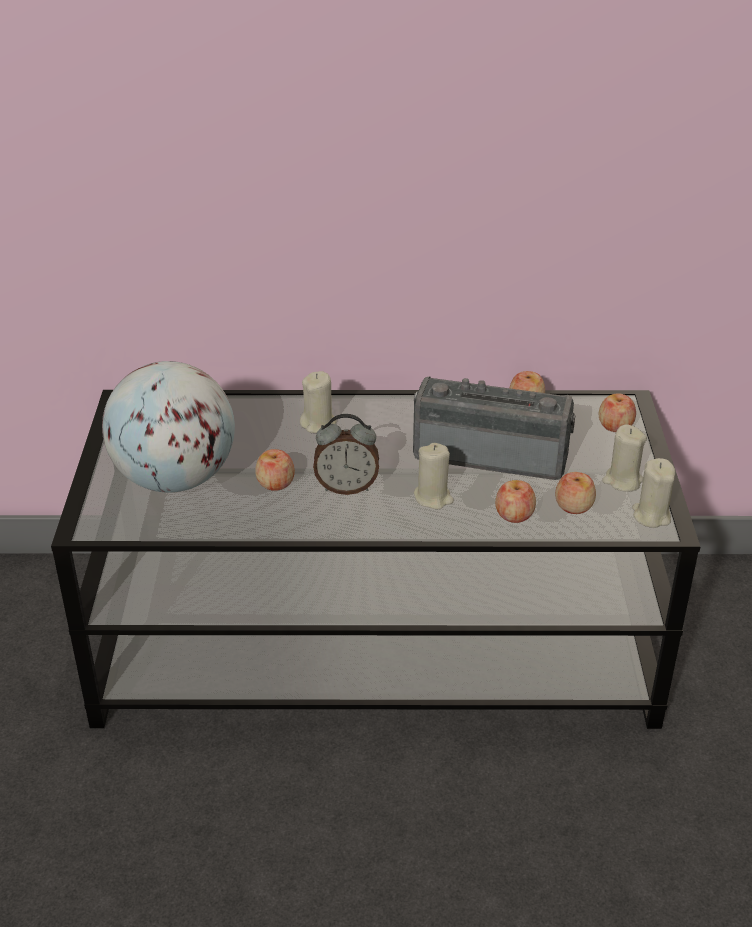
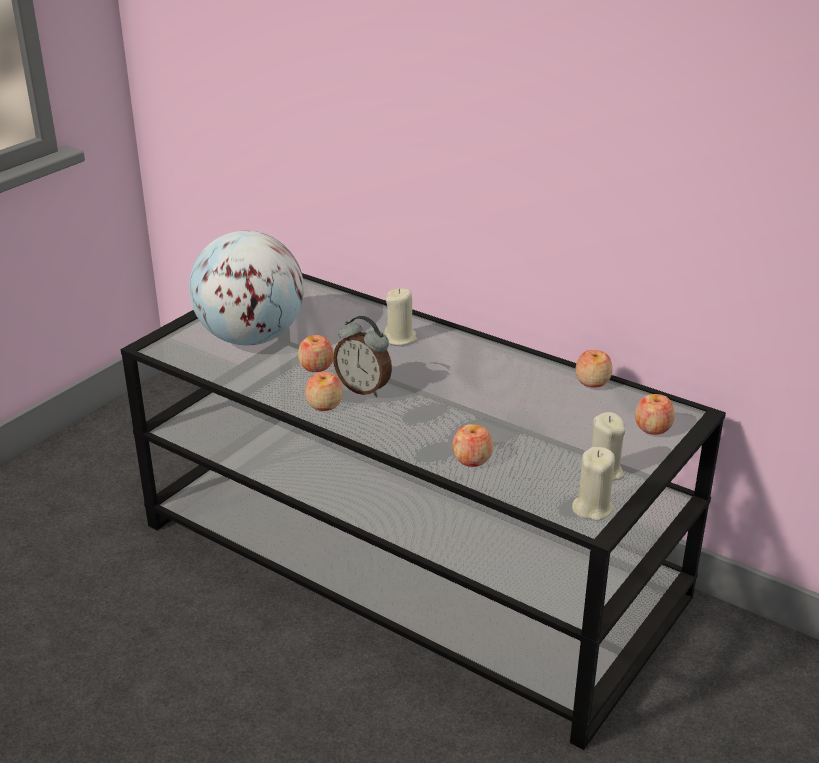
camera: 35 degrees right, 5 degrees down
(433, 498) = (421, 421): beige candle -> none
(491, 453) = (512, 408): radio -> none
(574, 506) = (532, 473): apple -> apple (324, 404)

